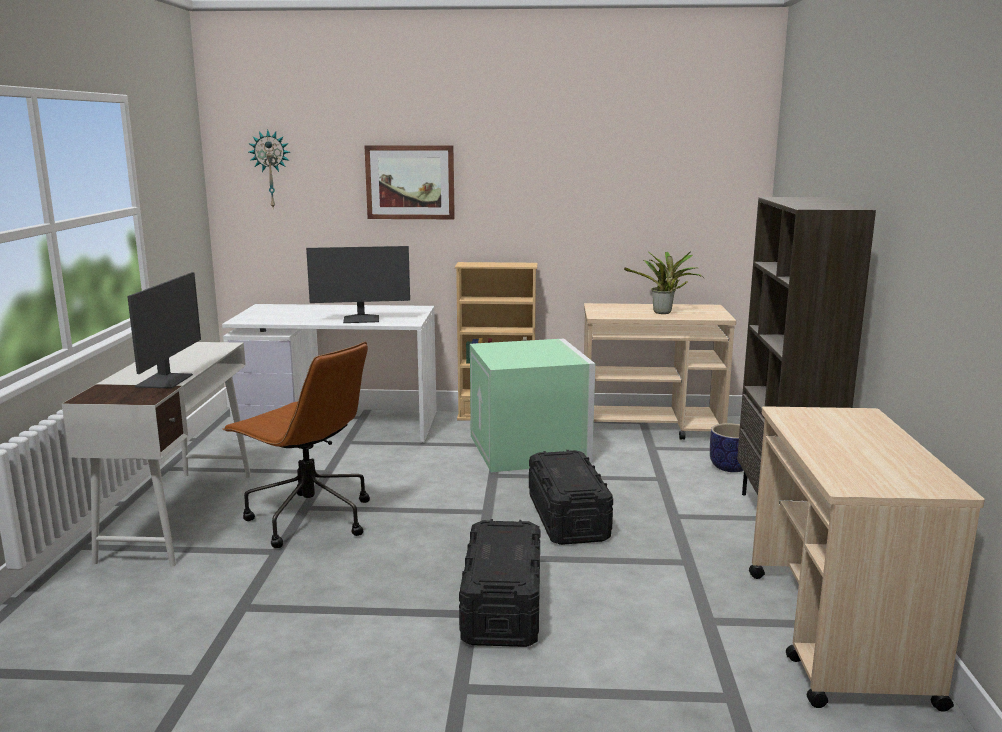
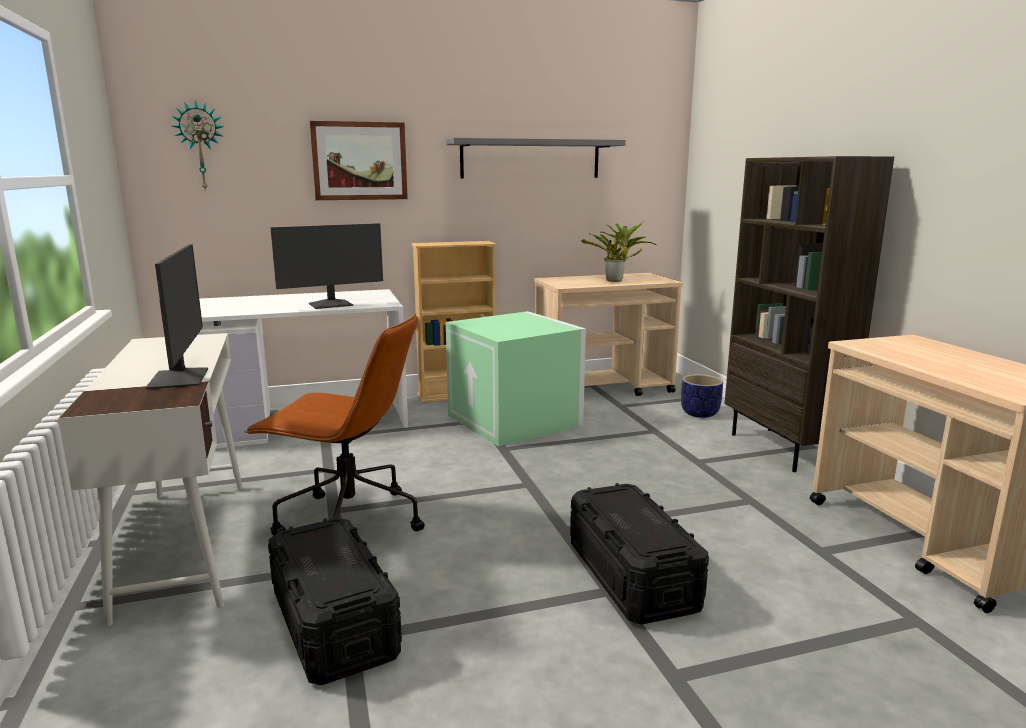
camera: 20 degrees left, 0 degrees up
(568, 517) = (609, 477): black storage box -> black storage box (334, 623)
(584, 180) = (530, 159): none -> grey shelf

